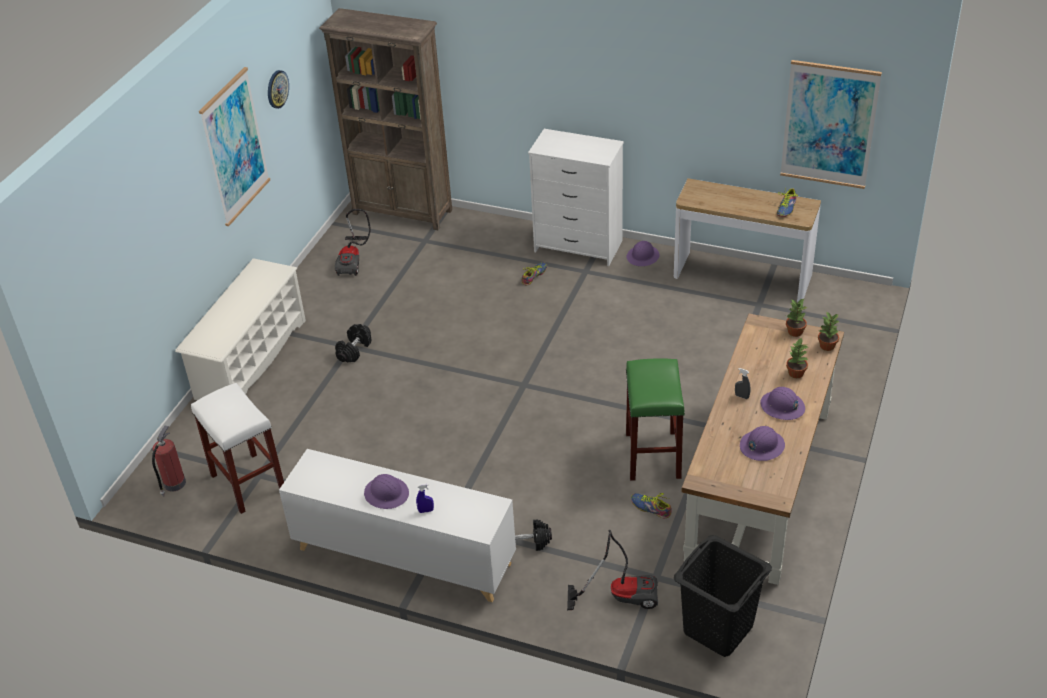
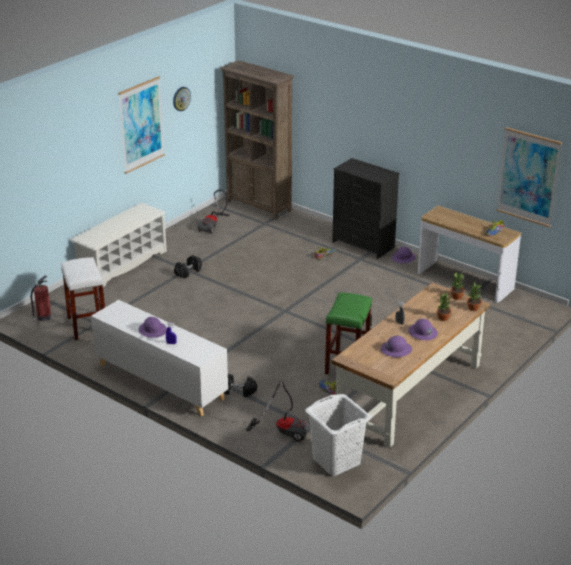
camera: 15 degrees right, 10 degrees down
(578, 246) = (363, 245): white dresser -> black dresser
(718, 629) = (336, 461): black laundry basket -> white laundry basket

